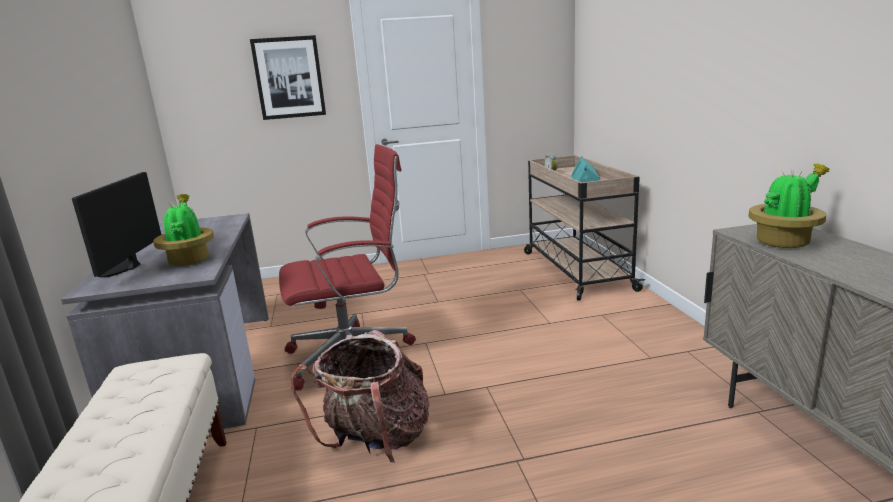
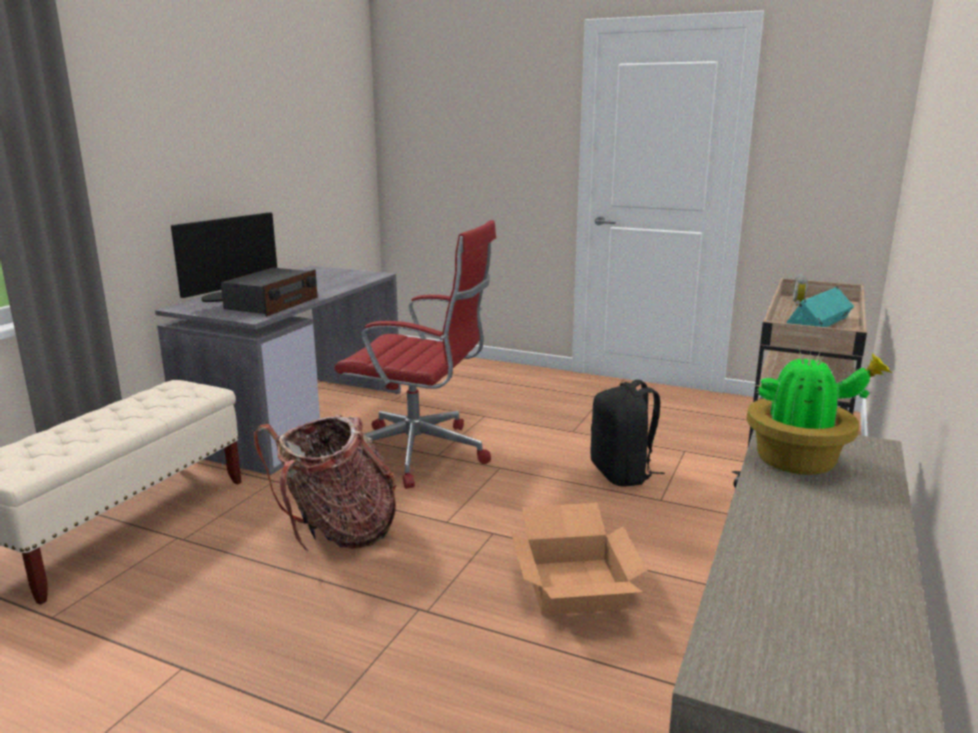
camera: 35 degrees right, 0 degrees up
(189, 260) = (272, 304): potted plant -> radio
(289, 78) = (504, 129): picture -> none
(507, 316) = (622, 474): none -> black backpack
(580, 395) = (572, 585): none -> cardboard box

